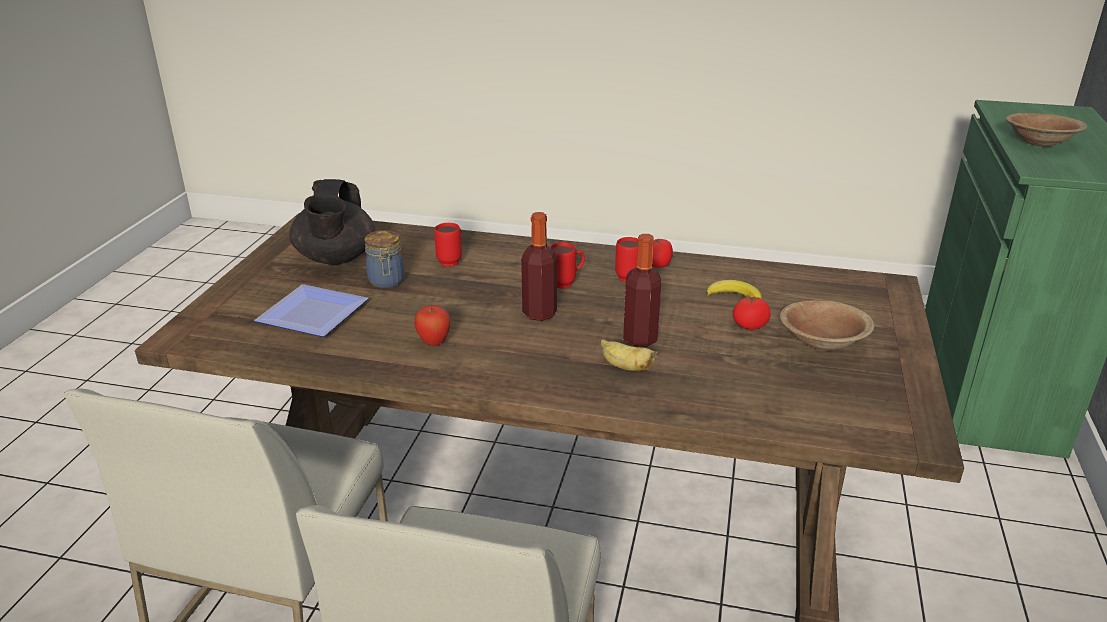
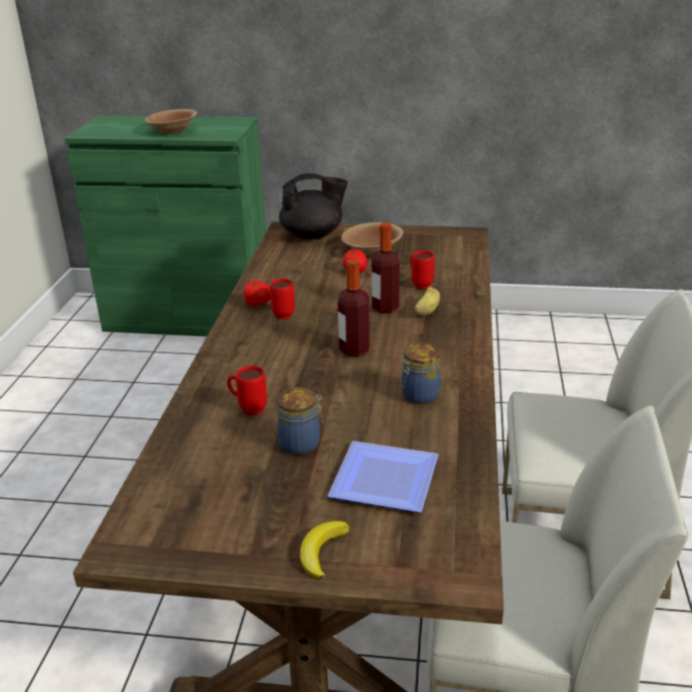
camera: 95 degrees left, 0 degrees up
(336, 258) = (242, 494): black teapot -> black teapot (313, 235)
(434, 342) = (418, 395): apple -> jar
(567, 283) = (295, 341): red mug -> red mug (419, 284)
(734, 296) = (310, 275): banana -> banana (322, 552)

